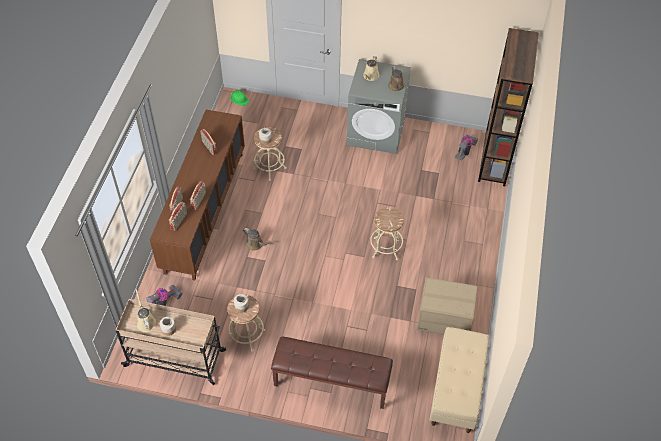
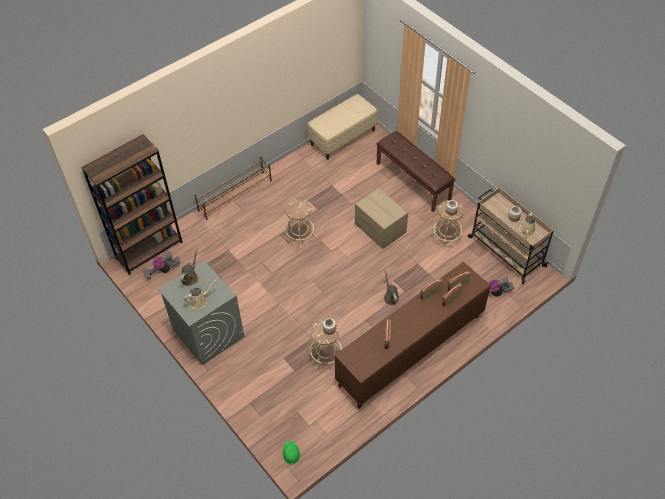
camera: 140 degrees left, 0 degrees up
(444, 318) = (308, 174): cardboard box -> cardboard box (380, 228)
(485, 250) = (235, 195): none -> brown shoe rack

